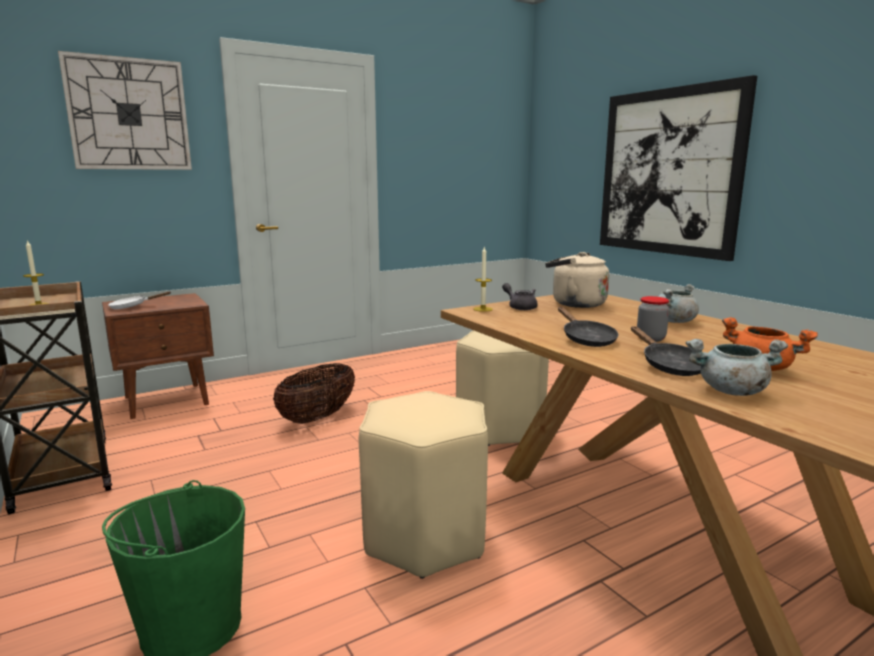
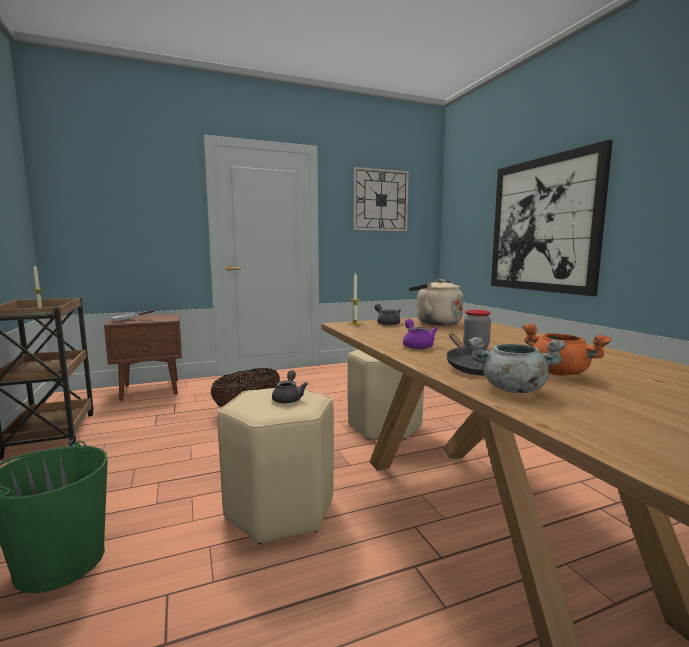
camera: 10 degrees right, 5 degrees down
(129, 114) = (138, 187): wall clock -> wall clock (380, 200)
(435, 408) = (288, 398): none -> grey teapot
(586, 339) = (417, 345): black frying pan -> purple teapot
(673, 321) = (510, 336): grey cooking pot -> none

